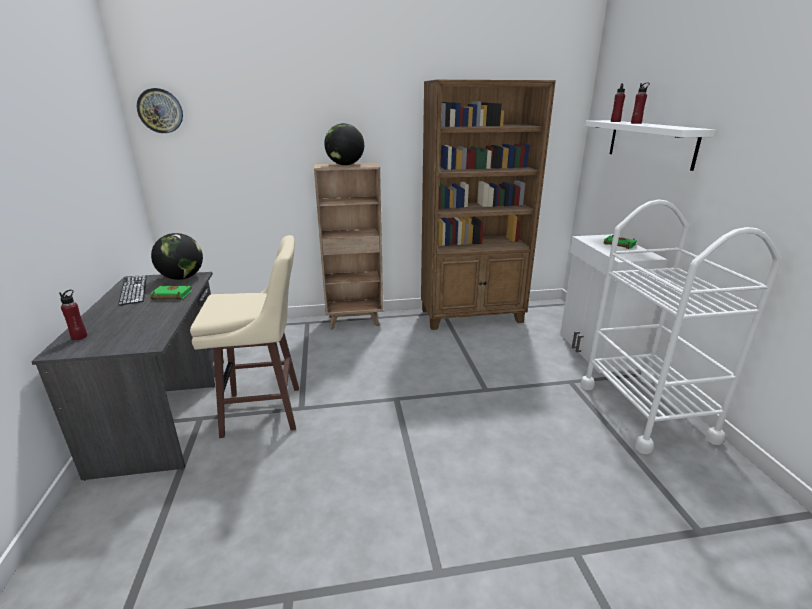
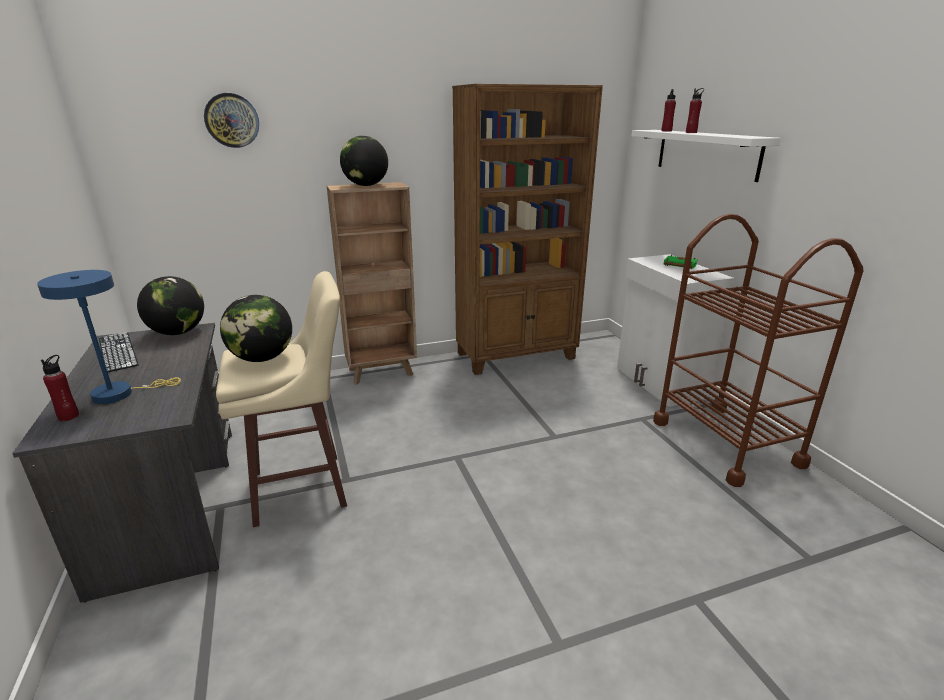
camera: 10 degrees left, 0 degrees up
(122, 322) = (120, 393): none -> blue table lamp
(160, 111) = (124, 122): wall clock -> wall clock (232, 120)
(170, 296) = (172, 355): green book -> none
(233, 303) = (262, 358): none -> globe
(645, 411) = (725, 442): white cart -> brown cart

